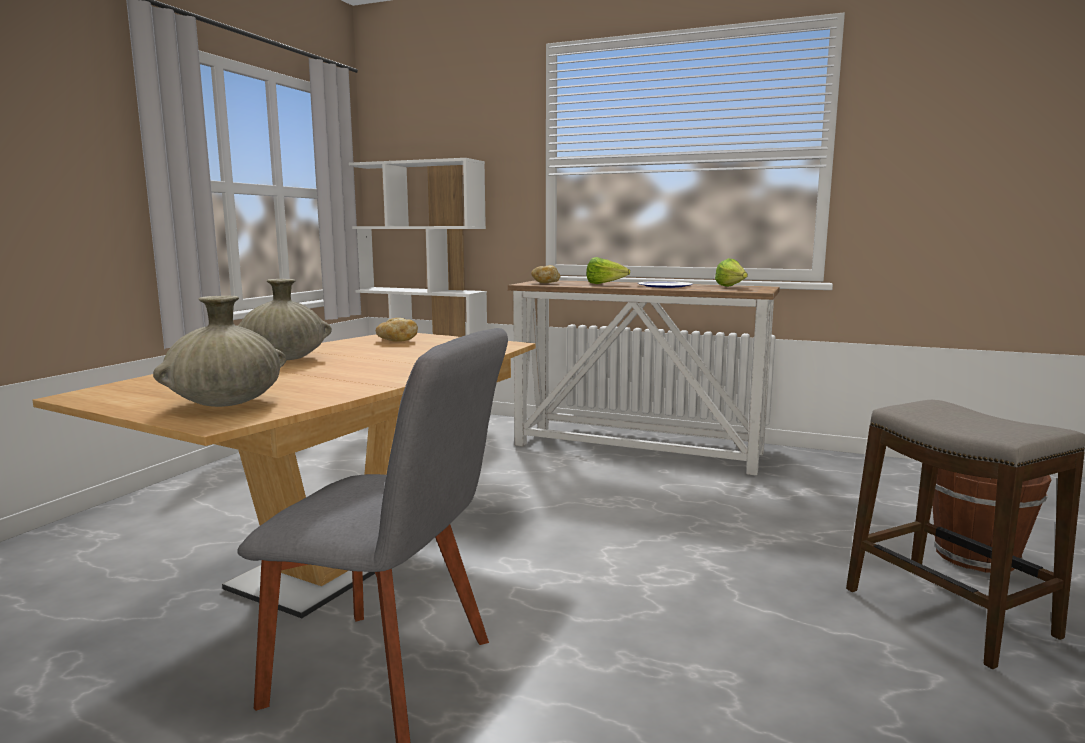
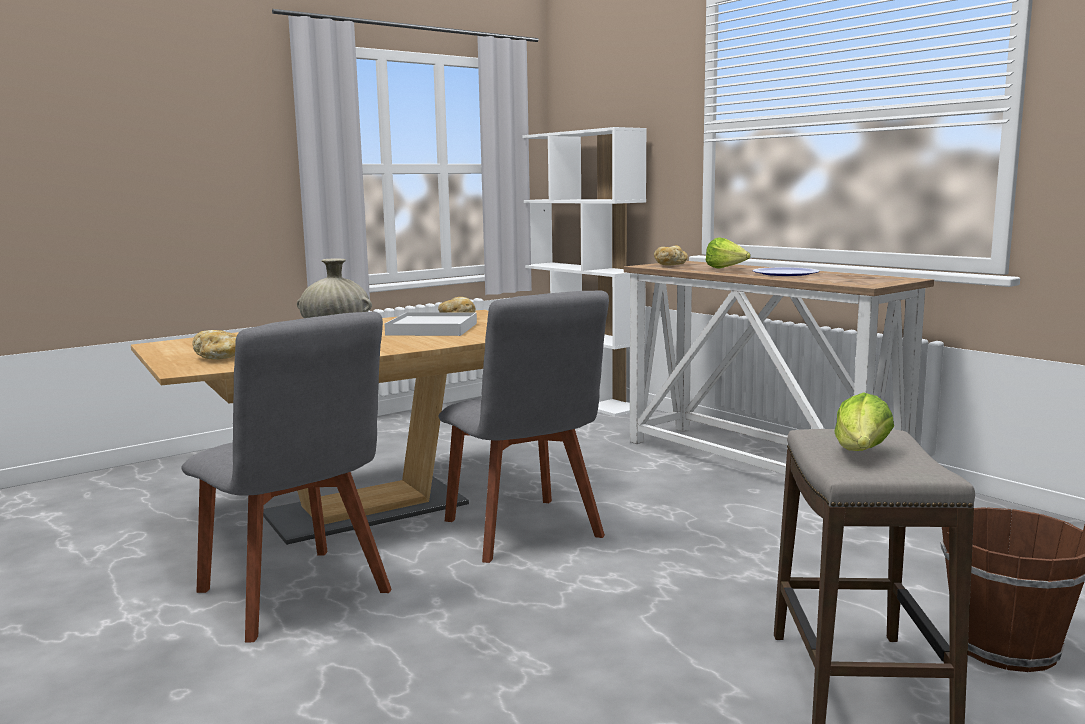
camera: 30 degrees right, 0 degrees up
(226, 403) = (220, 358): beige vase -> bread
(400, 352) = (432, 329): none -> white tray
(536, 545) = (525, 532): none -> grey chair
(731, 287) = (859, 278): lettuce -> lettuce (861, 454)

